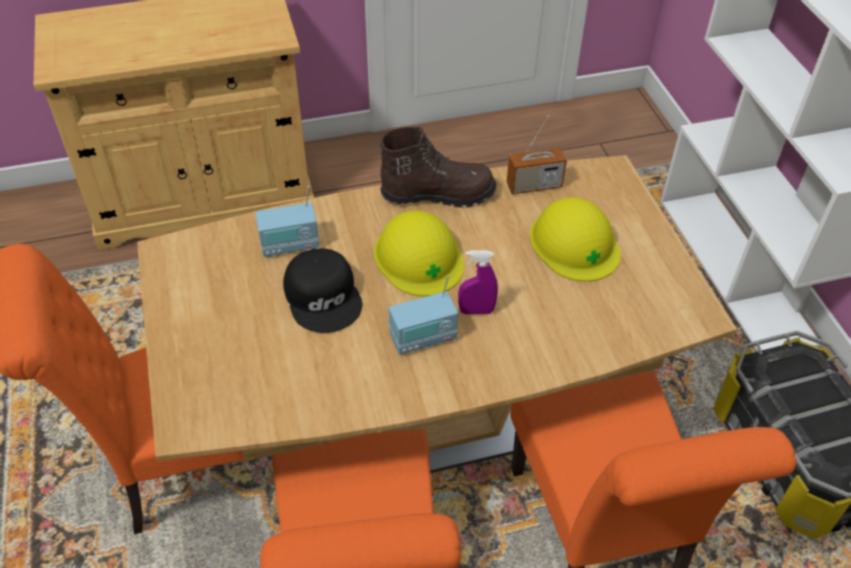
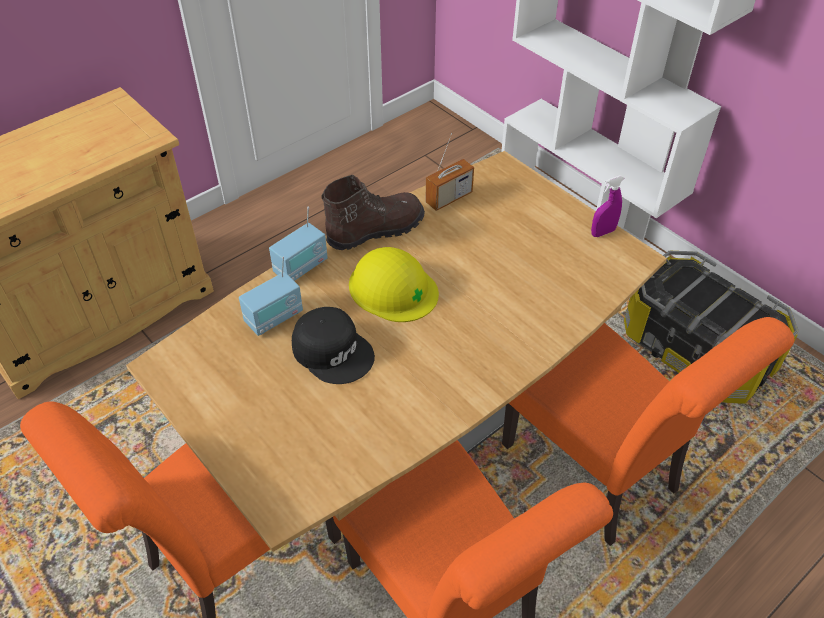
camera: 25 degrees left, 0 degrees up
(423, 338) = (439, 354): radio -> radio (301, 267)
(476, 311) = (467, 316): purple spray bottle -> purple spray bottle (602, 232)
(574, 243) = (509, 234): yellow hard hat -> none

